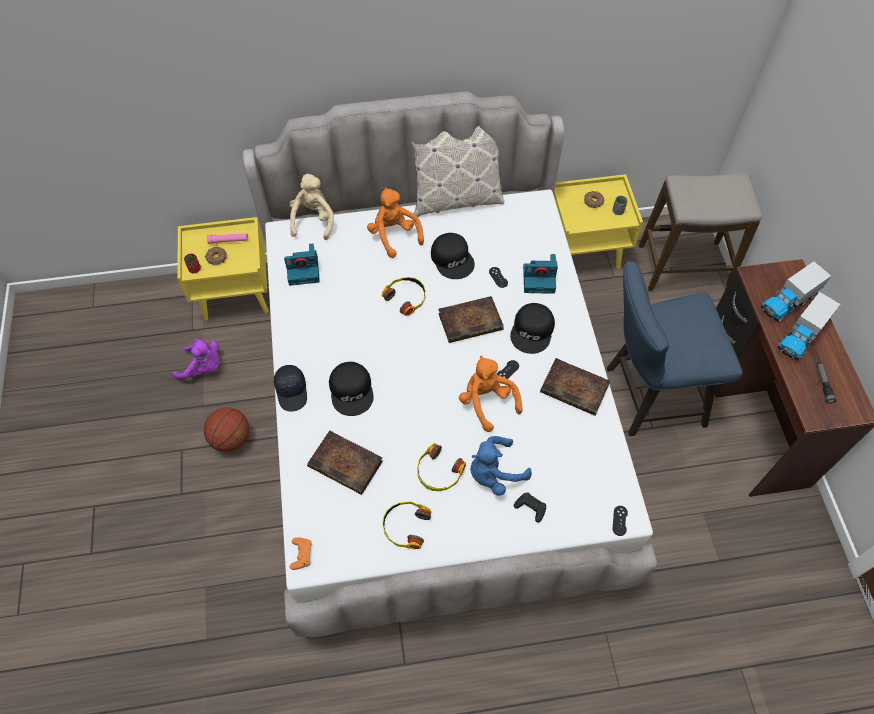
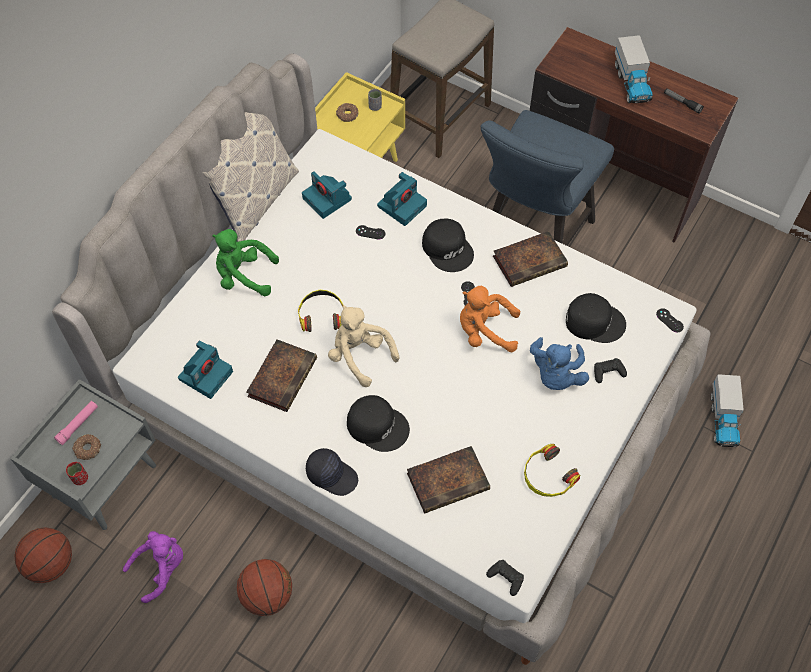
camera: 50 degrees left, 0 degrees up
(163, 311) = (51, 563): none -> basketball
(236, 294) = (104, 479): yellow nightstand -> grey nightstand
(301, 554) = (506, 578): orange game controller -> black game controller
(313, 220) = (154, 327): beige plush toy -> beige plush toy (360, 356)
(394, 235) = (244, 276): orange plush toy -> green plush toy
(438, 472) = (519, 415): headphones -> none
(453, 259) = (317, 250): black cap -> black cap (594, 321)
(471, 321) = (395, 284): book -> book (282, 376)
(499, 235) = (328, 199): none -> camera
(788, 302) = (596, 65): toy truck -> toy truck (723, 419)

